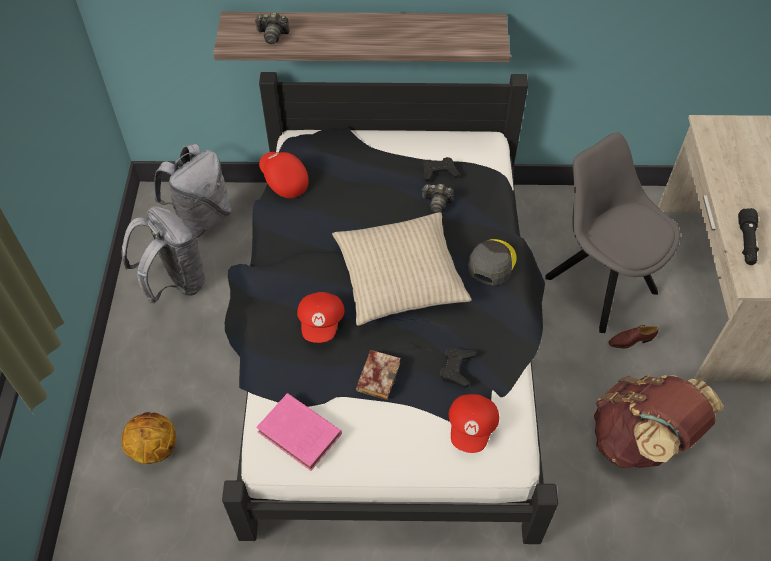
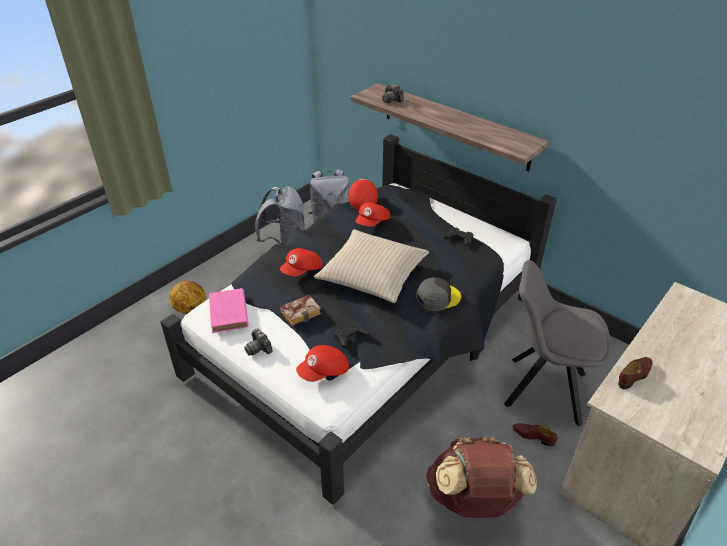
camera: 40 degrees right, 15 degrees down
(329, 206) = (372, 223): none -> red cap
(437, 203) = (439, 252): camera -> camera (259, 348)
(599, 285) = (544, 389): grey chair -> grey chair turned 75 degrees counterclockwise
(746, 243) = (635, 375): black flashlight -> brown shoe

